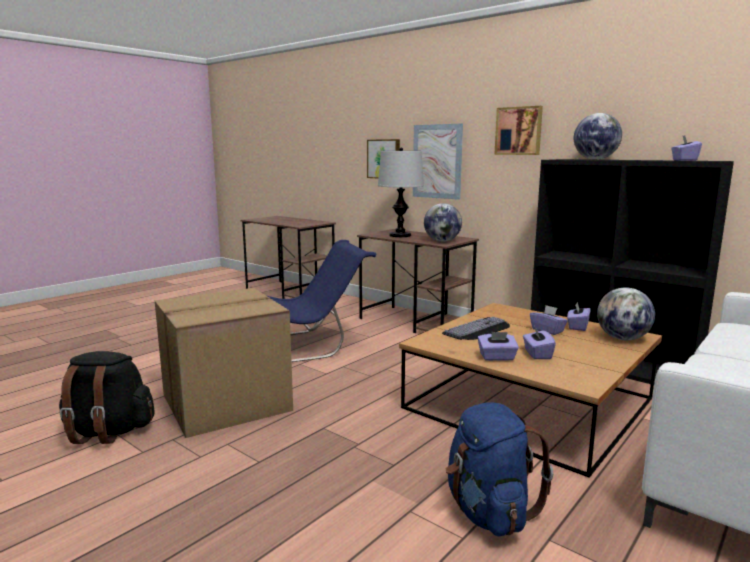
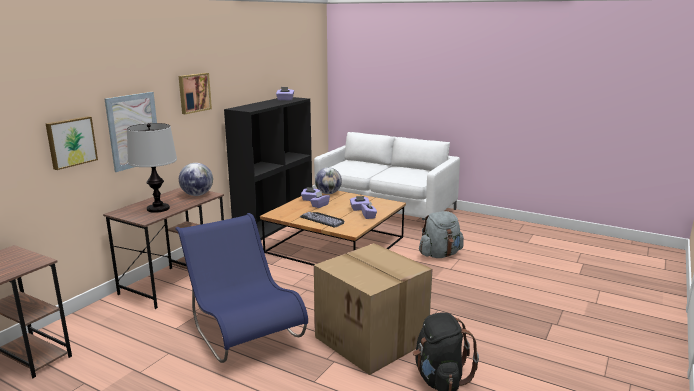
camera: 100 degrees left, 5 degrees up
(488, 512) = (440, 255): blue backpack -> grey backpack
(595, 159) = (252, 106): globe -> none

